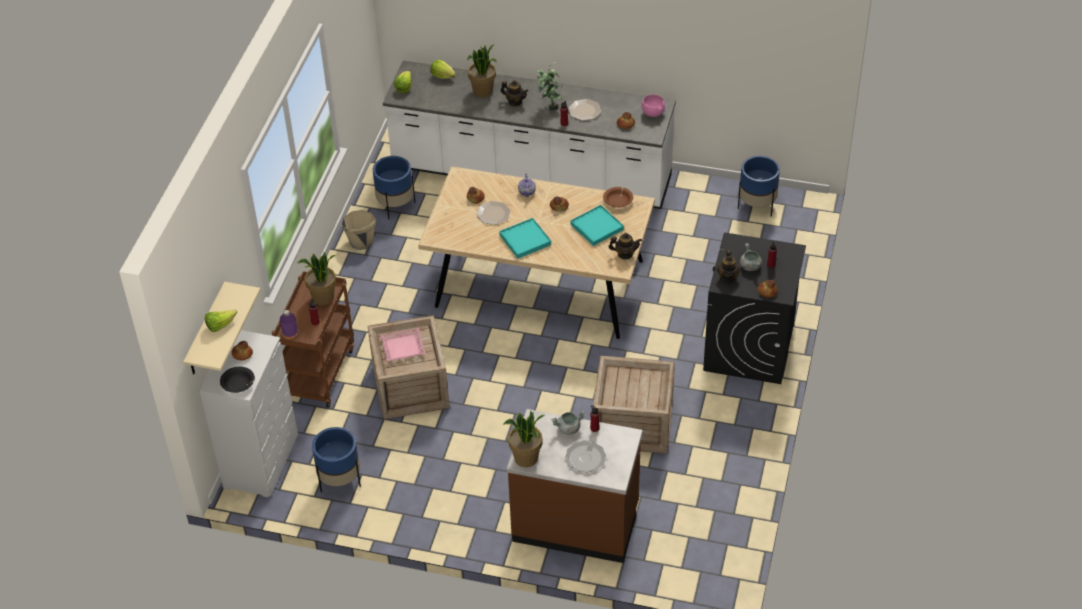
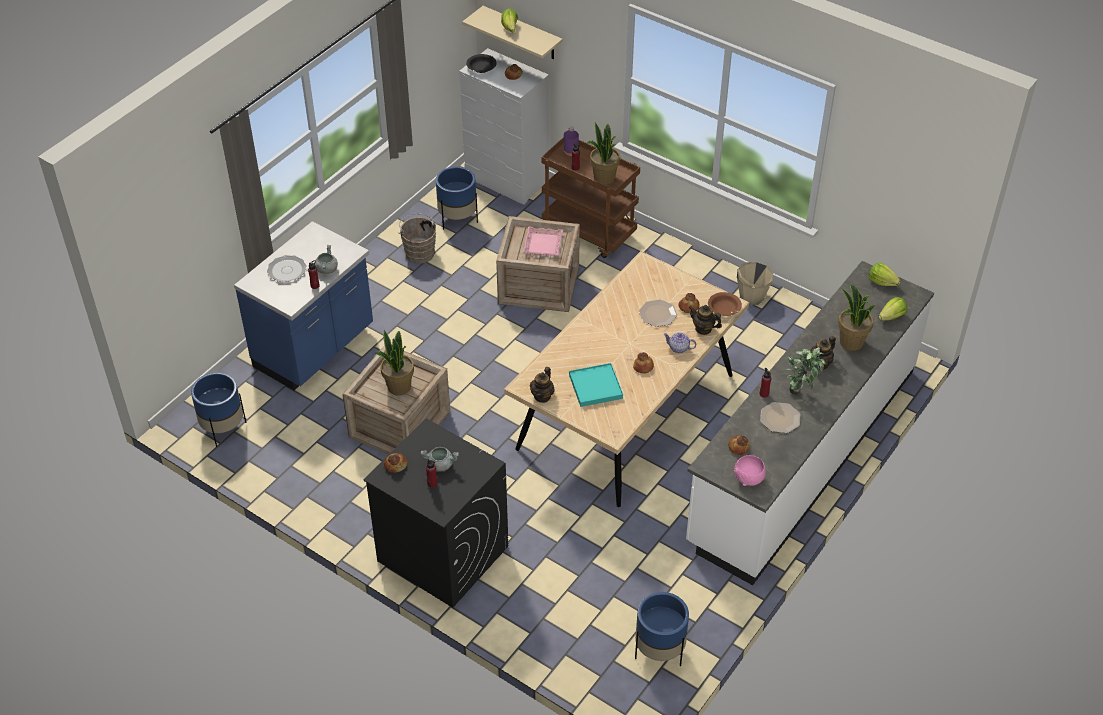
camera: 110 degrees right, 0 degrees up
(395, 206) = (796, 333): blue planter -> blue planter (223, 429)
(402, 493) = (419, 252): none -> brown bucket
(525, 240) = (606, 327): turquoise tray -> none
(526, 458) = (313, 234): potted plant -> potted plant (398, 387)
(576, 522) = (315, 349): brown counter -> blue counter
(618, 201) = (627, 416): brown bowl -> brown bowl (724, 308)
(727, 277) = (436, 440): teapot -> teapot (703, 329)

